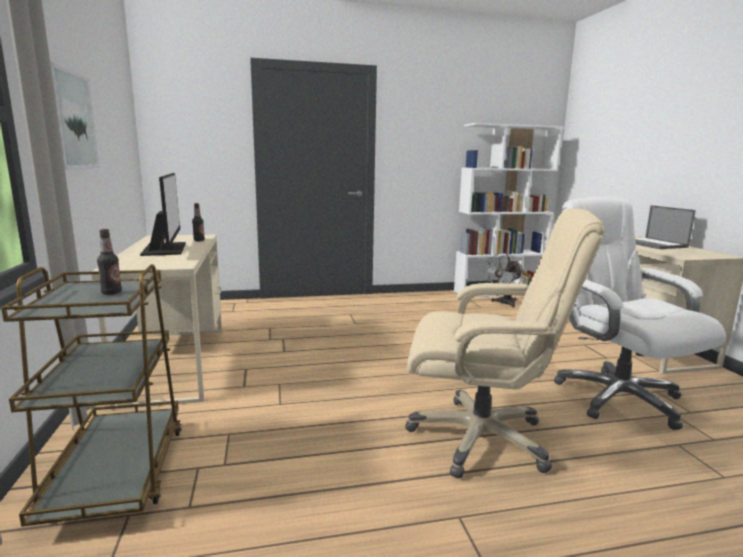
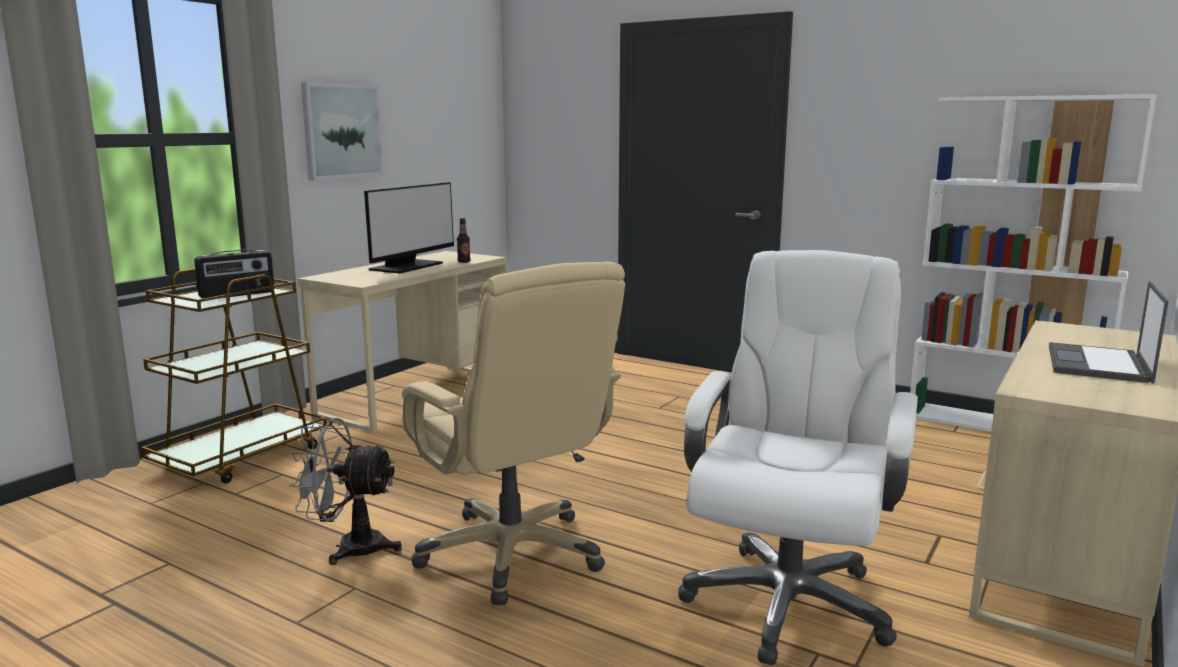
camera: 45 degrees right, 0 degrees up
(111, 293) = (237, 295): bottle -> radio
(503, 303) = (959, 443): grey fan -> grey fan (349, 547)

